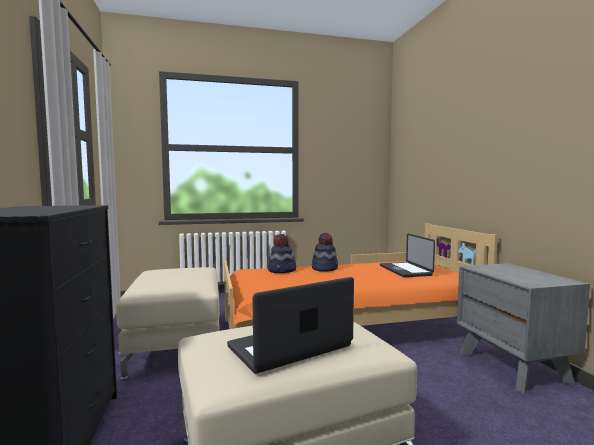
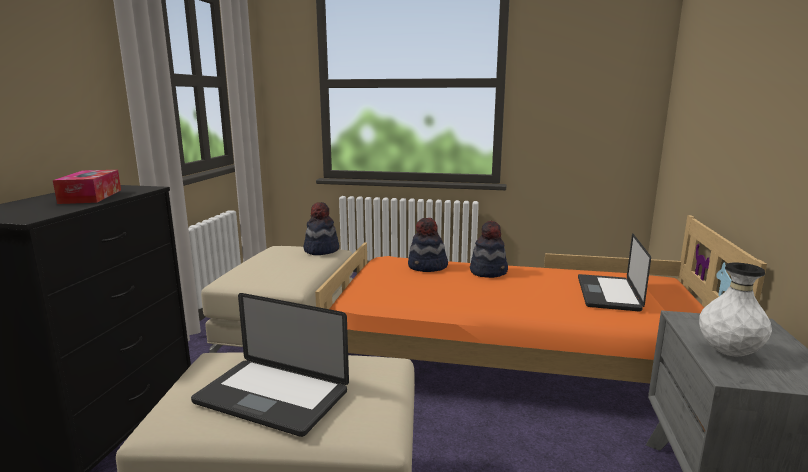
camera: 25 degrees right, 10 degrees up
(51, 208) = (91, 196): none -> tissue box
(195, 267) = (321, 250): none -> hat
(290, 347) = (271, 397): laptop -> laptop turned 150 degrees counterclockwise
(515, 276) = (728, 353): none -> white vase

